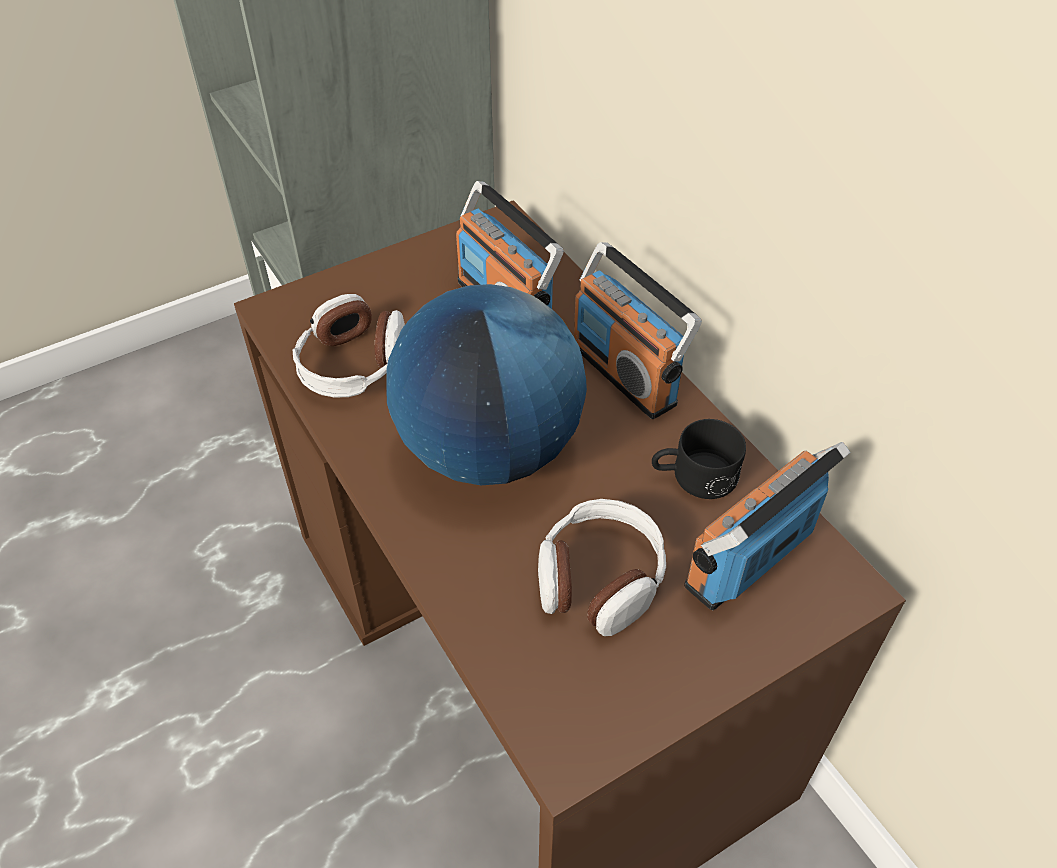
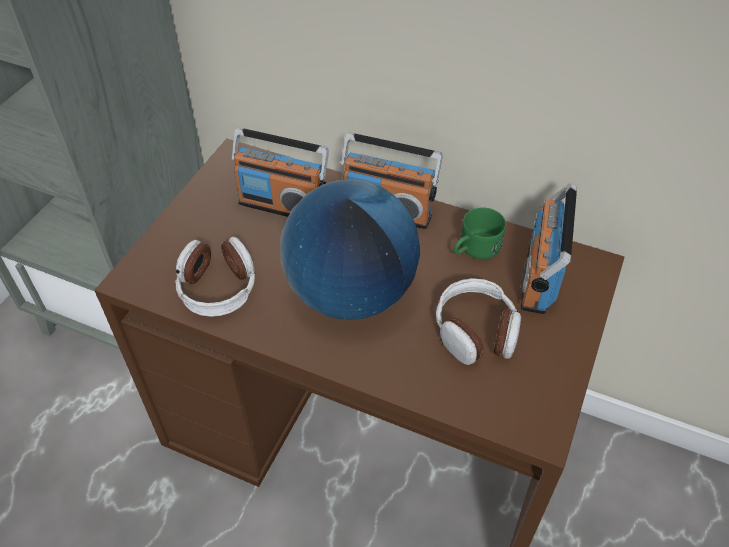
camera: 35 degrees left, 0 degrees up
(693, 476) = (474, 249): black mug -> green mug

